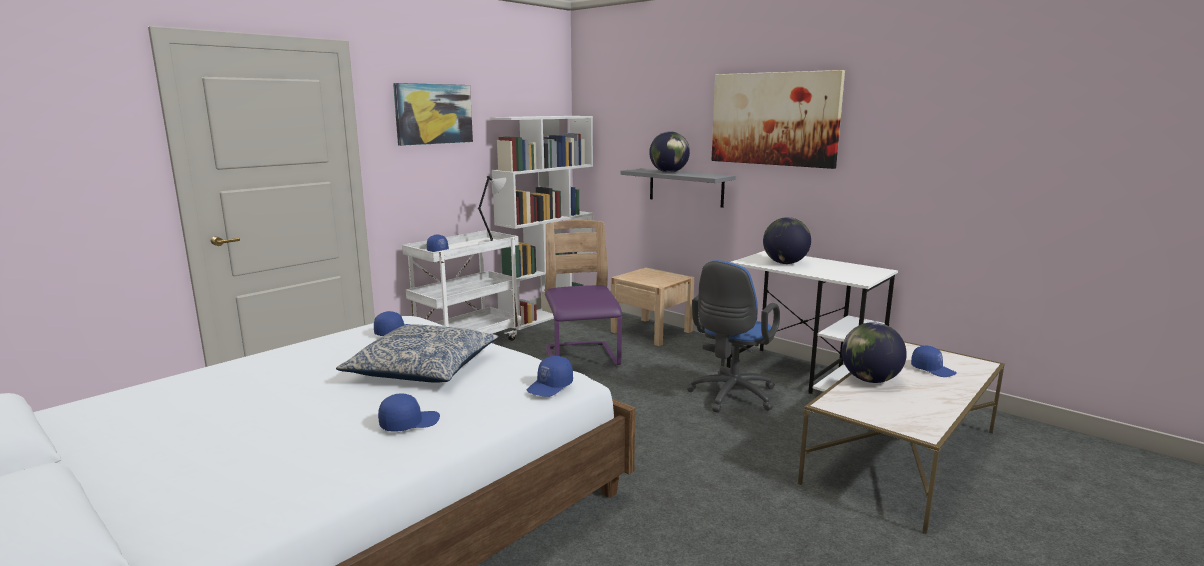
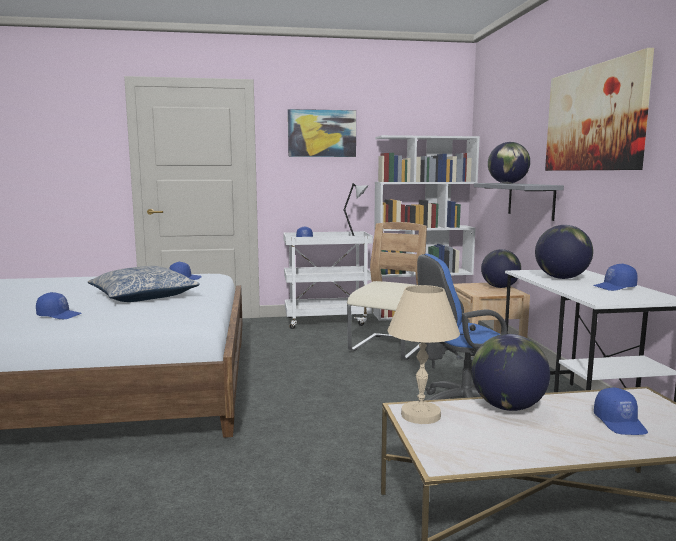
camera: 40 degrees right, 5 degrees down
(550, 387) = (166, 318): blue cap -> blue cap (614, 287)
(582, 358) = (388, 348): purple chair -> beige chair
(658, 273) = (499, 287): none -> globe
(844, 405) = (420, 415): none -> beige table lamp

